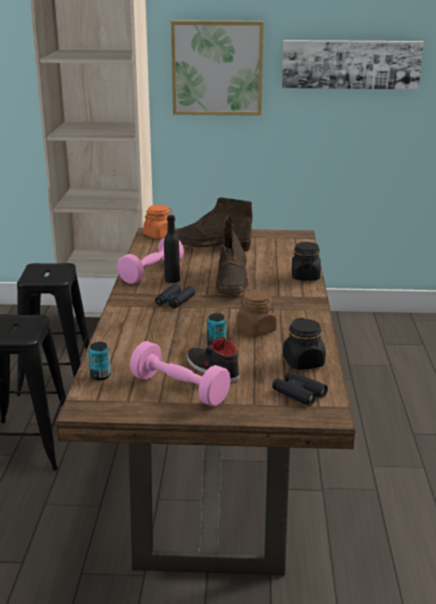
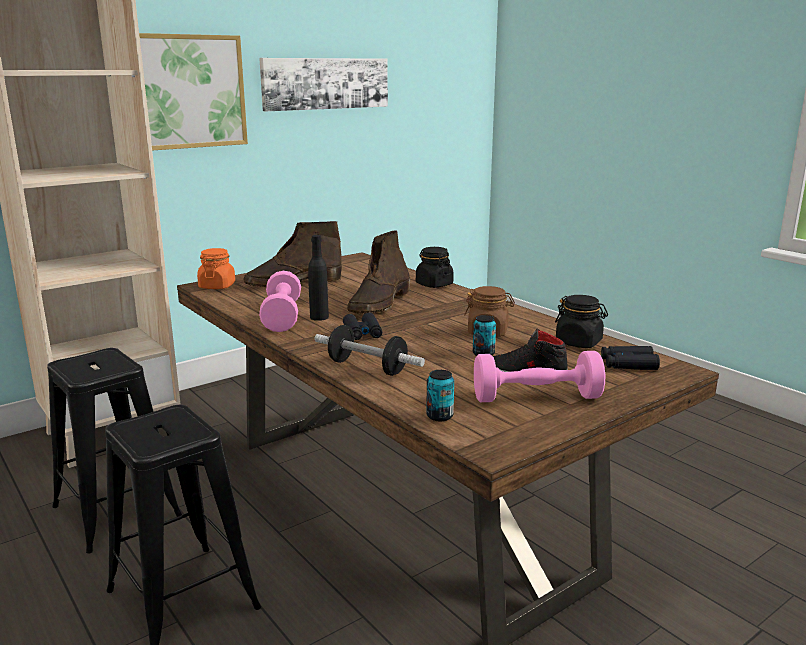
camera: 40 degrees left, 5 degrees down
(127, 327) = (367, 367): none -> dumbbell
(232, 281) = (379, 303): brown boot -> brown boot turned 60 degrees clockwise

